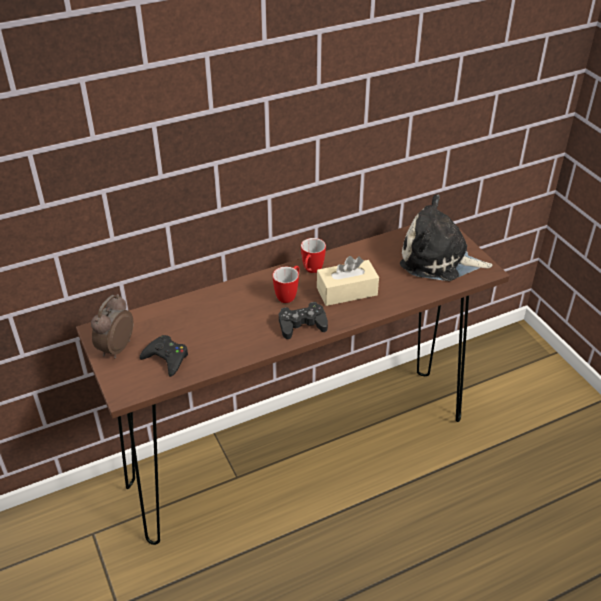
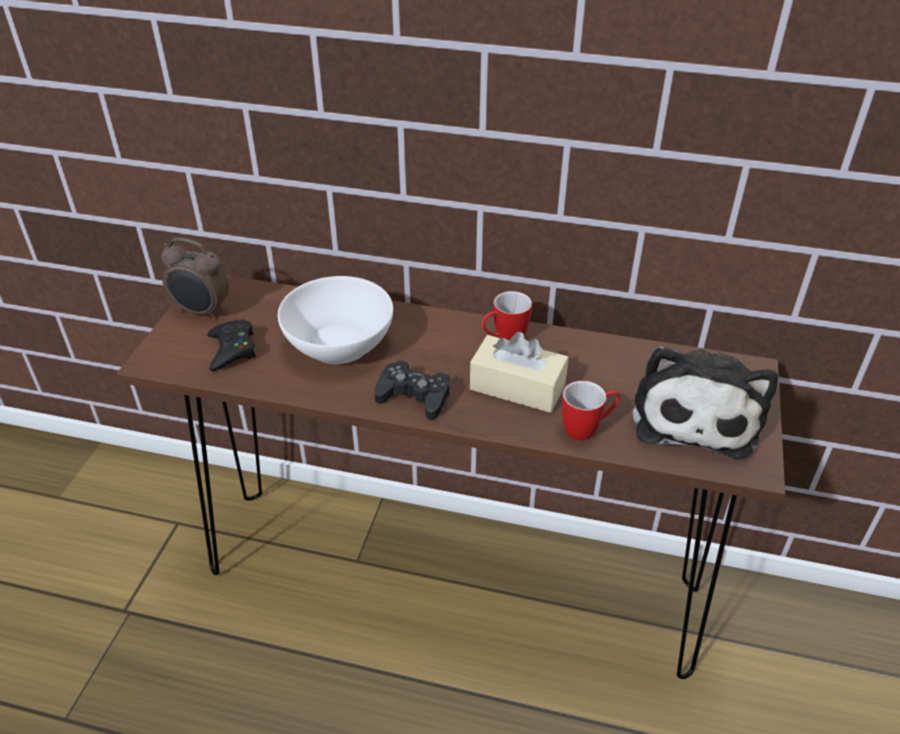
camera: 40 degrees right, 0 degrees up
(115, 348) = (202, 312): alarm clock -> alarm clock turned 135 degrees counterclockwise
(226, 321) = (339, 344): none -> white bowl
(289, 294) = (443, 353): mug -> mug (587, 429)
(439, 260) = (695, 414): plush toy -> plush toy turned 135 degrees counterclockwise

